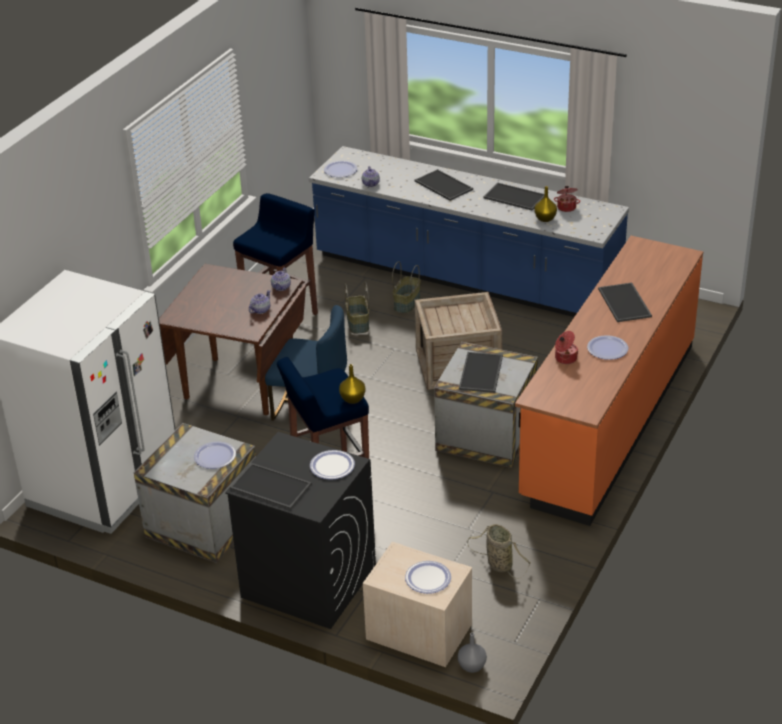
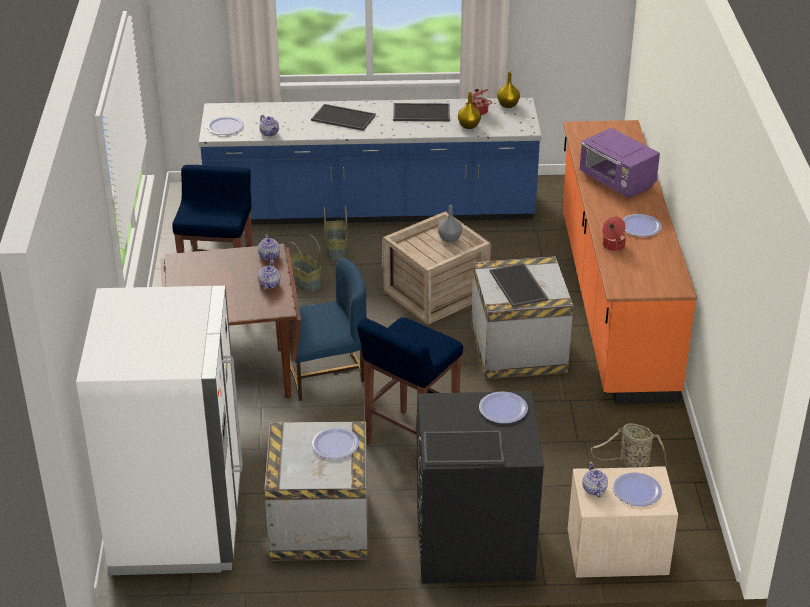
camera: 30 degrees left, 0 degrees up
(353, 399) = (445, 342): yellow vase -> yellow vase (508, 105)
(393, 564) = (593, 489): none -> teapot
(472, 666) = (691, 565): grey vase -> grey vase (450, 238)
(625, 303) = (617, 182): tray -> purple microwave

